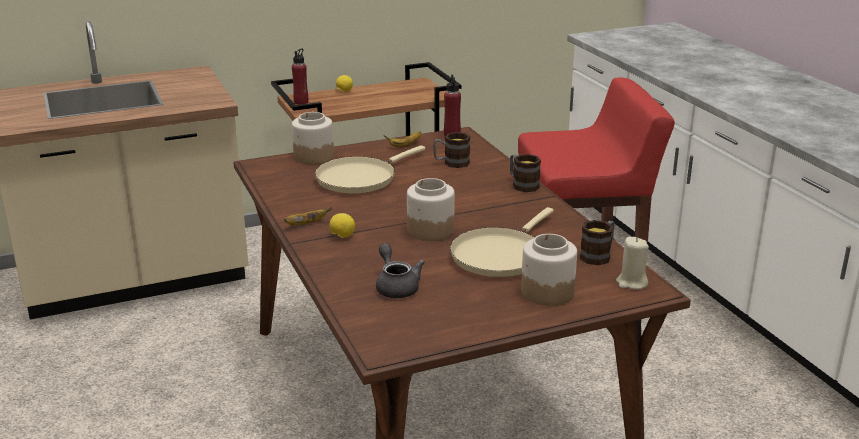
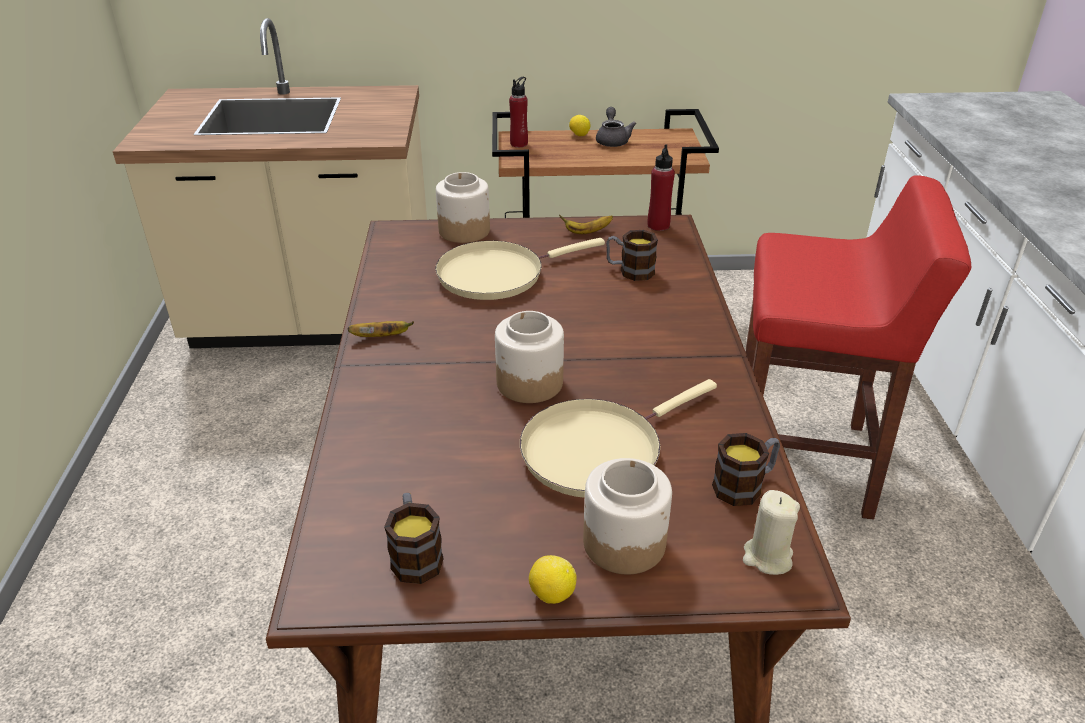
camera: 20 degrees right, 10 degrees up
(342, 236) = (410, 368): lemon -> lemon (551, 594)
(396, 286) = (419, 475): grey teapot -> grey teapot (612, 140)
(522, 184) = (704, 326): mug -> mug (415, 554)

